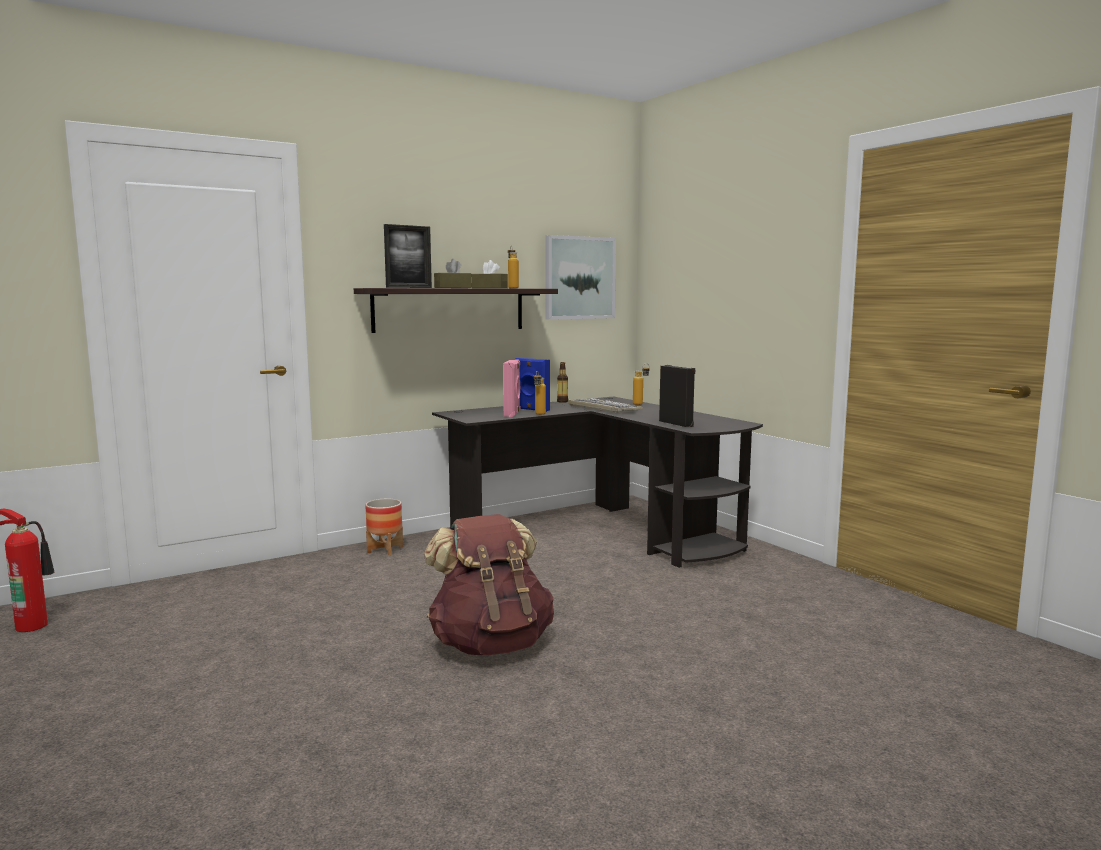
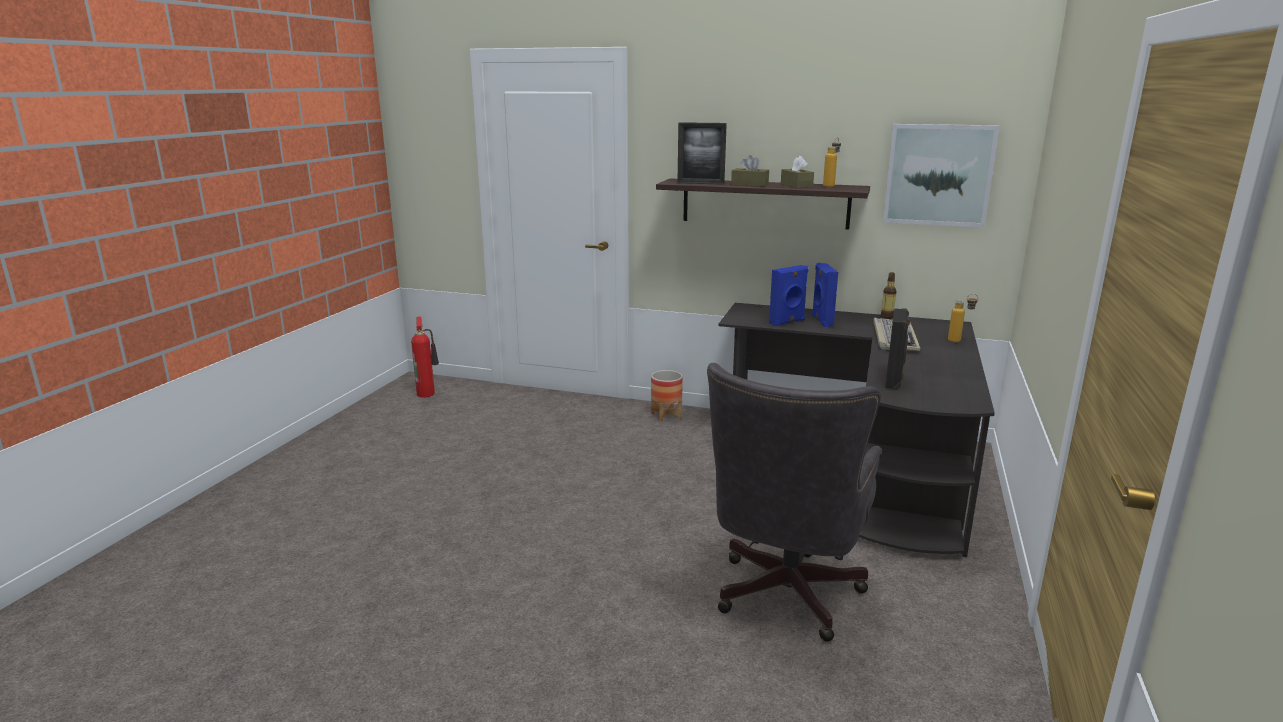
camera: 50 degrees right, 10 degrees up
(491, 644) = (578, 523): brown backpack -> none
(513, 414) = (787, 322): pink speaker -> blue speaker
(539, 414) = (807, 329): bottle -> none
(721, 612) = (786, 598): none -> grey office chair

